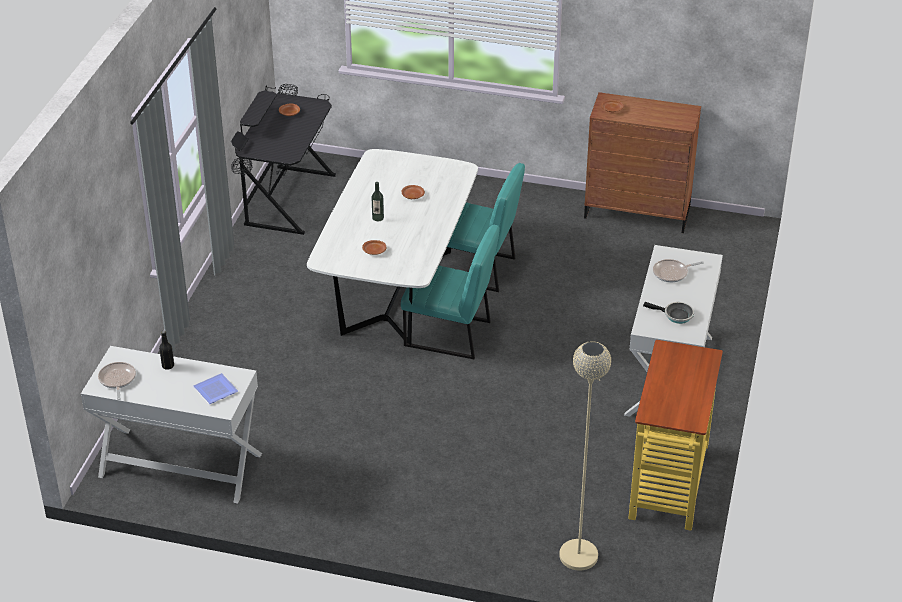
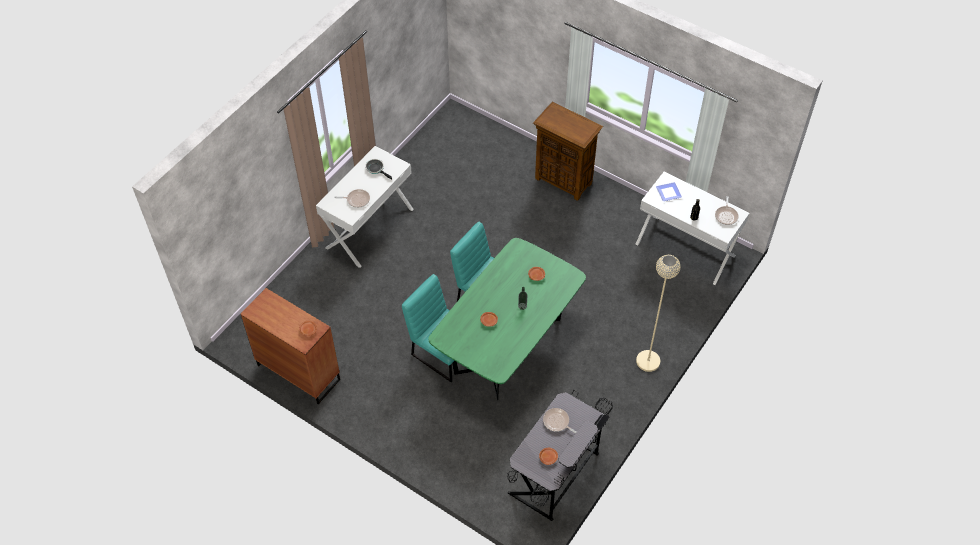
camera: 160 degrees left, 15 degrees up
(290, 139) = (557, 422): none -> frying pan
(397, 292) = (507, 346): white dining table -> green dining table
(409, 517) = (564, 181): none -> brown cabinet
(579, 556) = (486, 137): beige floor lamp -> beige floor lamp (647, 361)
(668, 487) = (417, 160): yellow cart -> none

